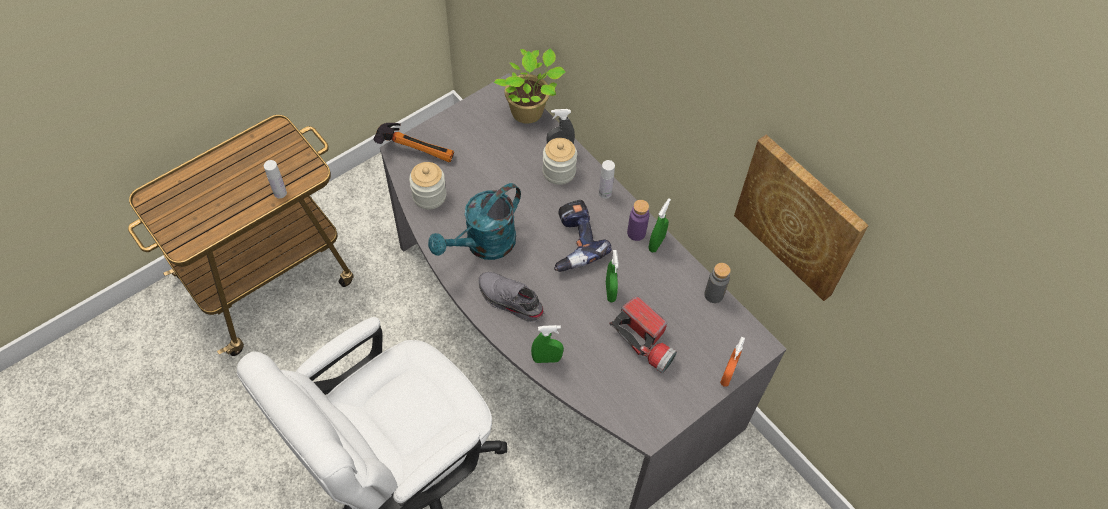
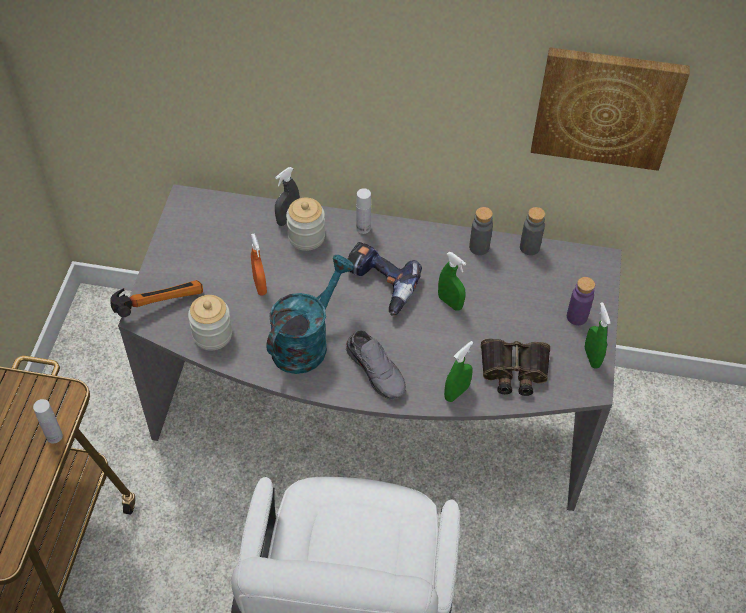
camera: 40 degrees left, 5 degrees down
(483, 245) = (306, 341): turquoise watering can -> turquoise watering can turned 150 degrees counterclockwise
(509, 301) = (377, 370): grey shoe -> grey shoe turned 120 degrees counterclockwise
(529, 112) = (228, 205): potted plant -> none
(603, 375) = (513, 371): none -> binoculars
(636, 233) = (421, 242): purple bottle -> purple bottle (577, 317)
(645, 341) = (517, 320): flashlight -> none
(656, 243) = (446, 239): green spray bottle -> green spray bottle (592, 357)
(675, 267) = (479, 247): none -> grey bottle
(727, 375) = (602, 300): orange spray bottle -> orange spray bottle (260, 286)

